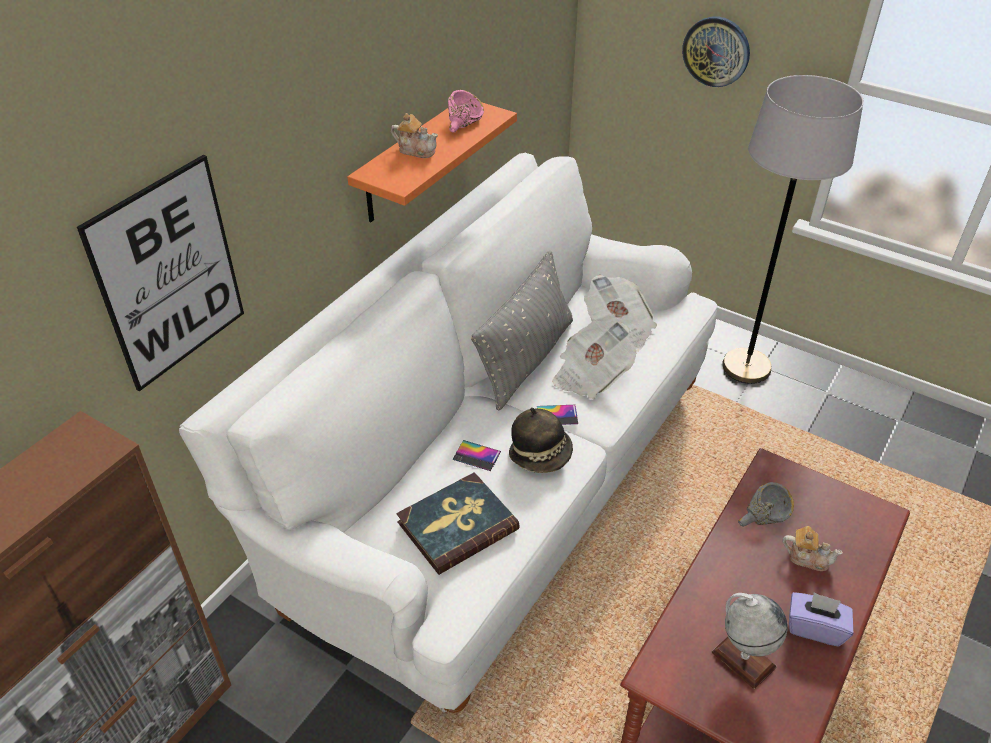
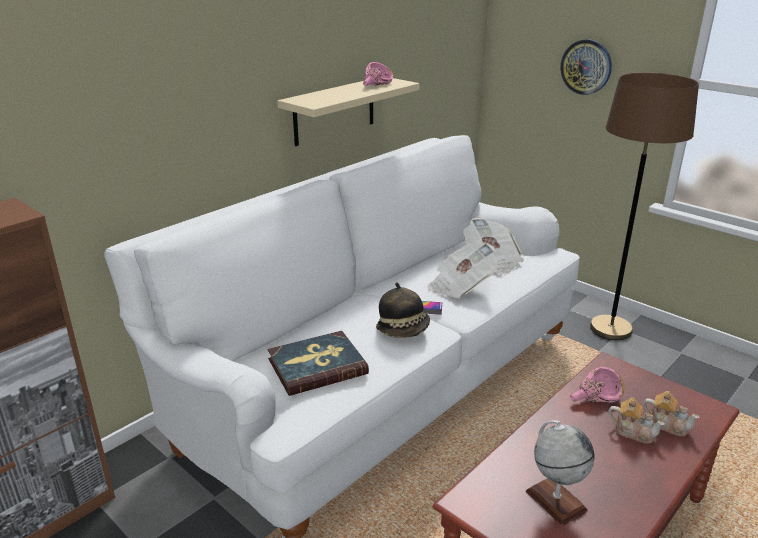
camera: 10 degrees right, 15 degrees down
(169, 274) = (112, 119): picture -> none
(411, 162) = (334, 111): orange shelf -> beige shelf
(416, 150) = (335, 93): teapot -> teapot (667, 425)
(476, 455) = (349, 325): phone -> none
(526, 359) = (411, 273): grey pillow -> none
(746, 367) = (611, 329): grey floor lamp -> brown floor lamp
(763, 518) = (595, 399): grey bowl -> pink bowl
(815, 627) = (632, 485): purple tissue box -> none

